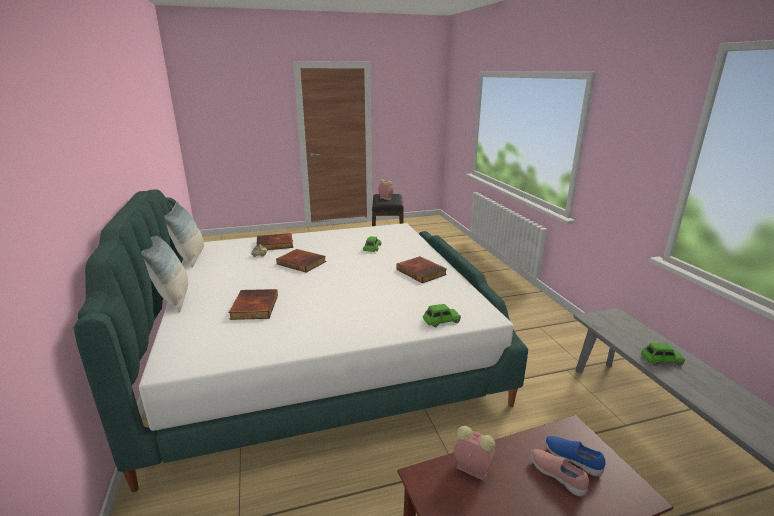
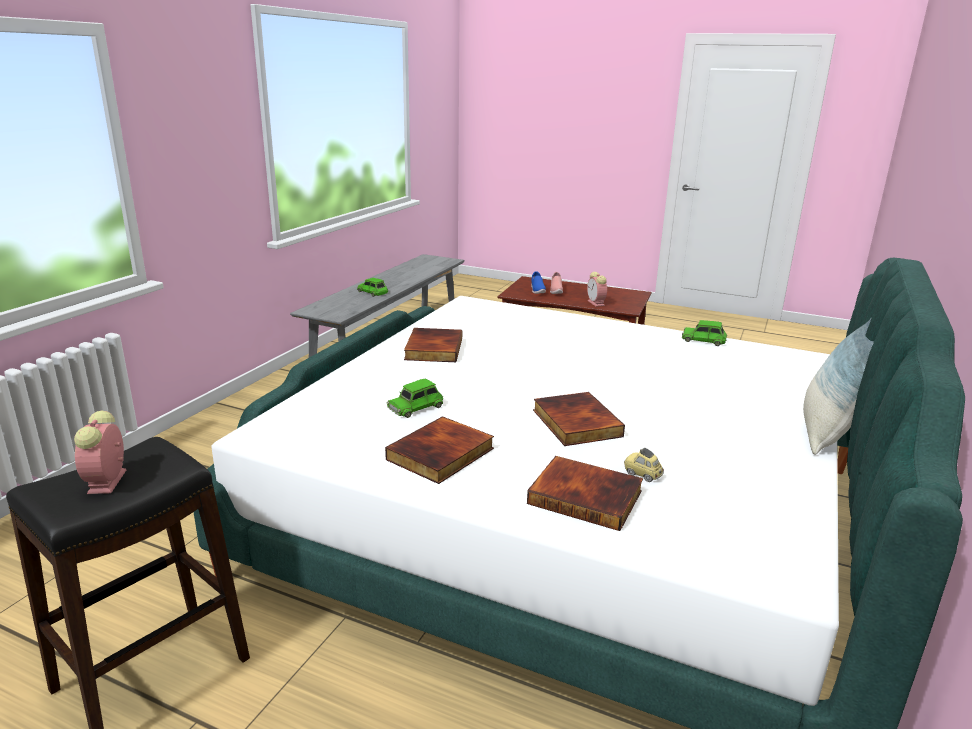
camera: 140 degrees left, 0 degrees up
(190, 257) = (815, 534): pillow -> none
(253, 307) = (701, 381): book -> book (441, 455)
(441, 320) = (513, 312): green toy car -> green toy car (703, 340)

